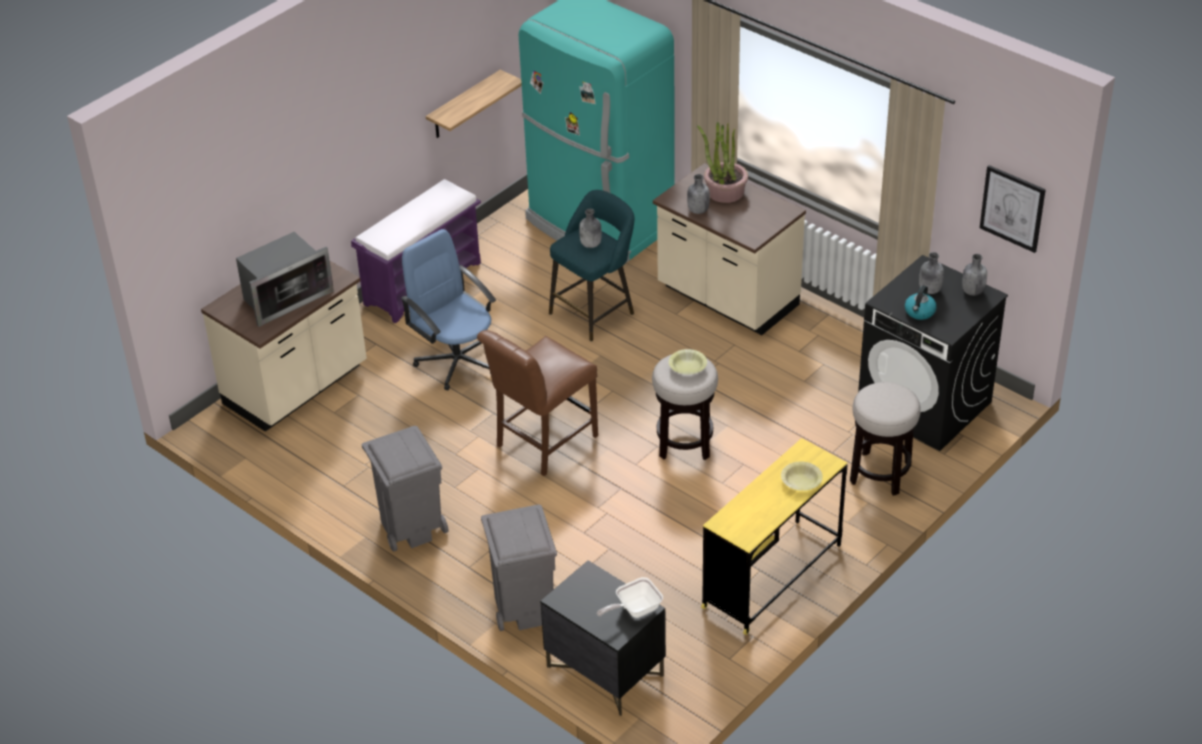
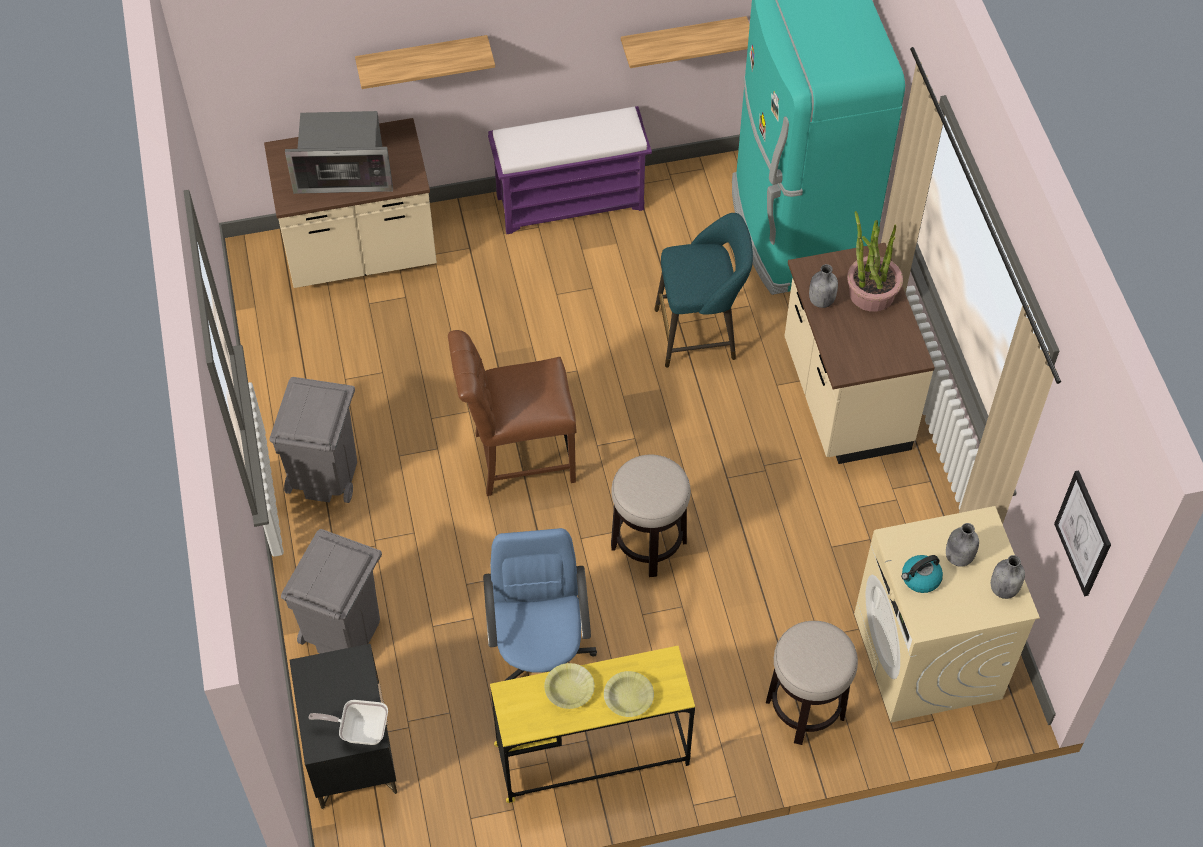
camera: 35 degrees right, 15 degrees up
(300, 184) = (422, 59): none -> shelf
(457, 361) = (524, 312): blue office chair -> blue office chair (540, 657)
(591, 245) = (700, 272): grey bottle -> none
(687, 367) = (656, 482): yellow bowl -> yellow bowl (569, 690)
(925, 405) = (928, 657): black washing machine -> beige washing machine

